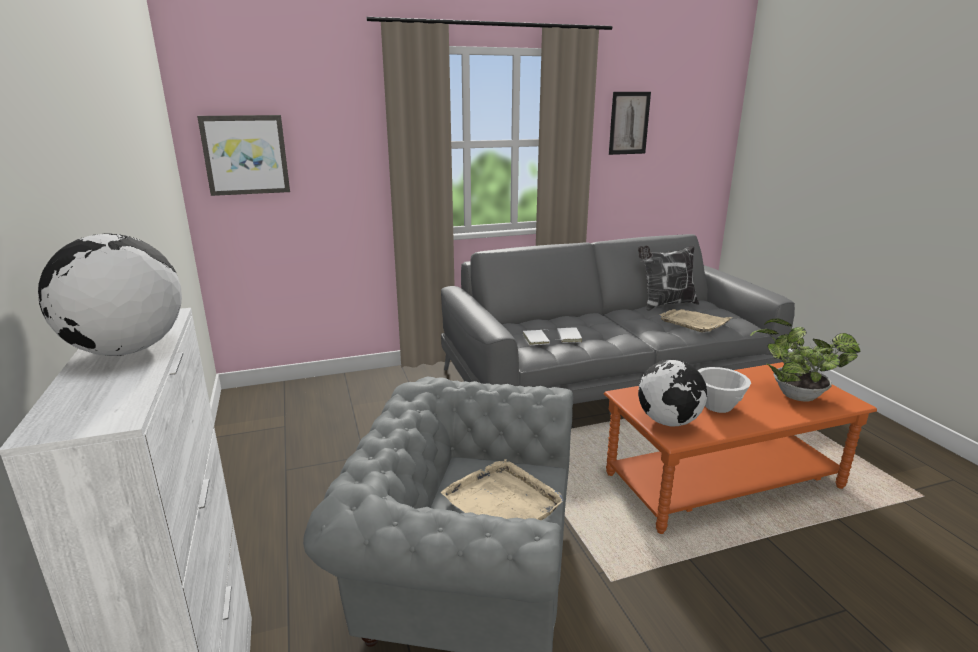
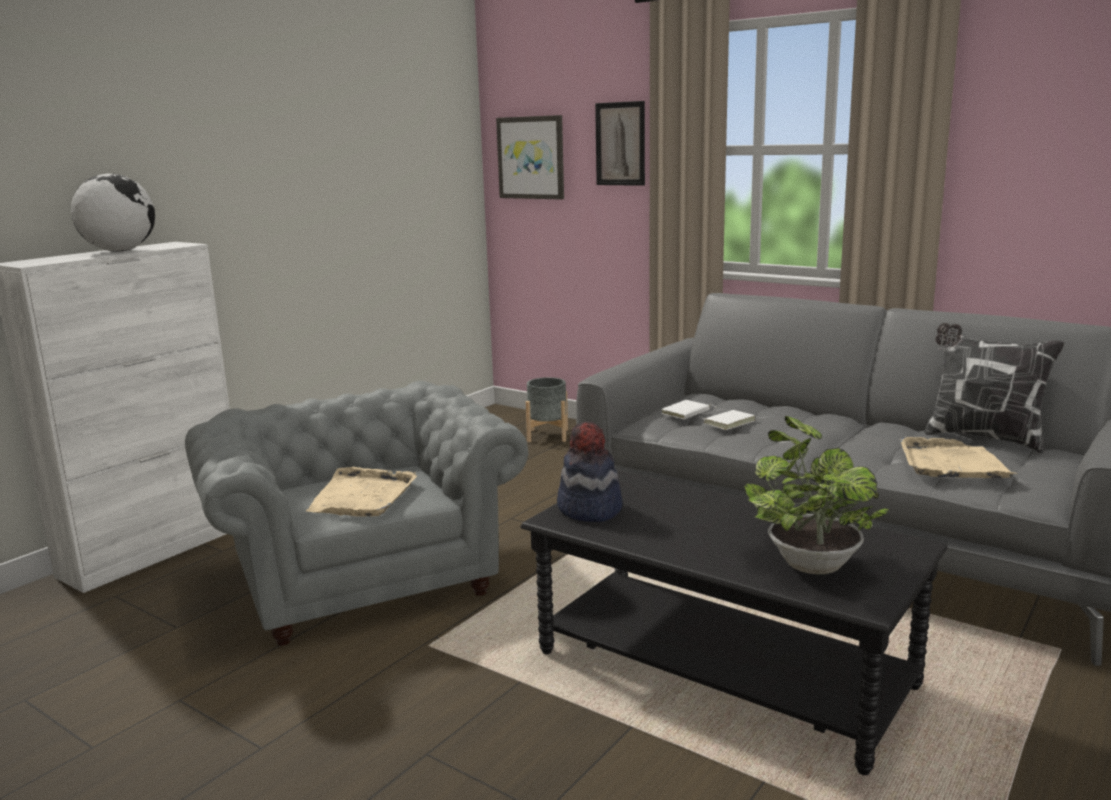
camera: 55 degrees right, 5 degrees down
(327, 397) = (547, 435): none -> grey planter
(629, 123) = (1042, 116): picture -> picture (620, 144)
(668, 422) = (589, 509): globe -> hat
(718, 406) = (681, 525): white bowl -> none
(723, 481) = (723, 670): orange coffee table -> black coffee table

